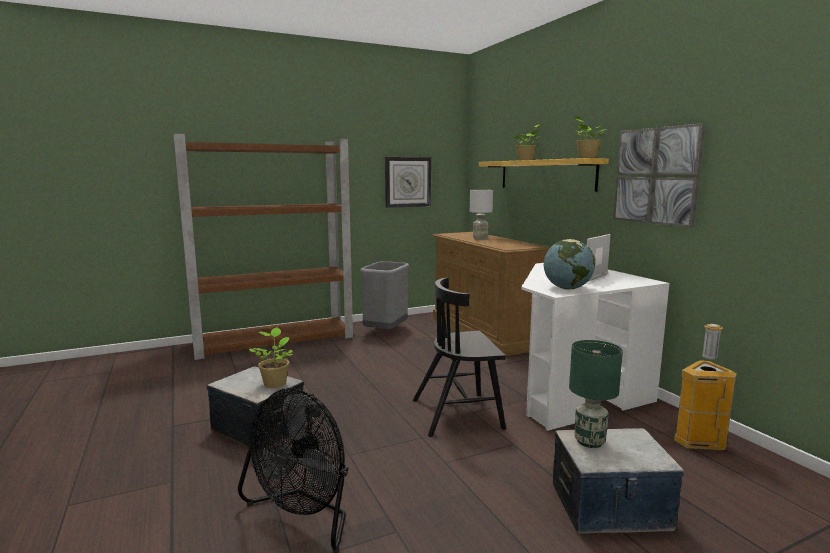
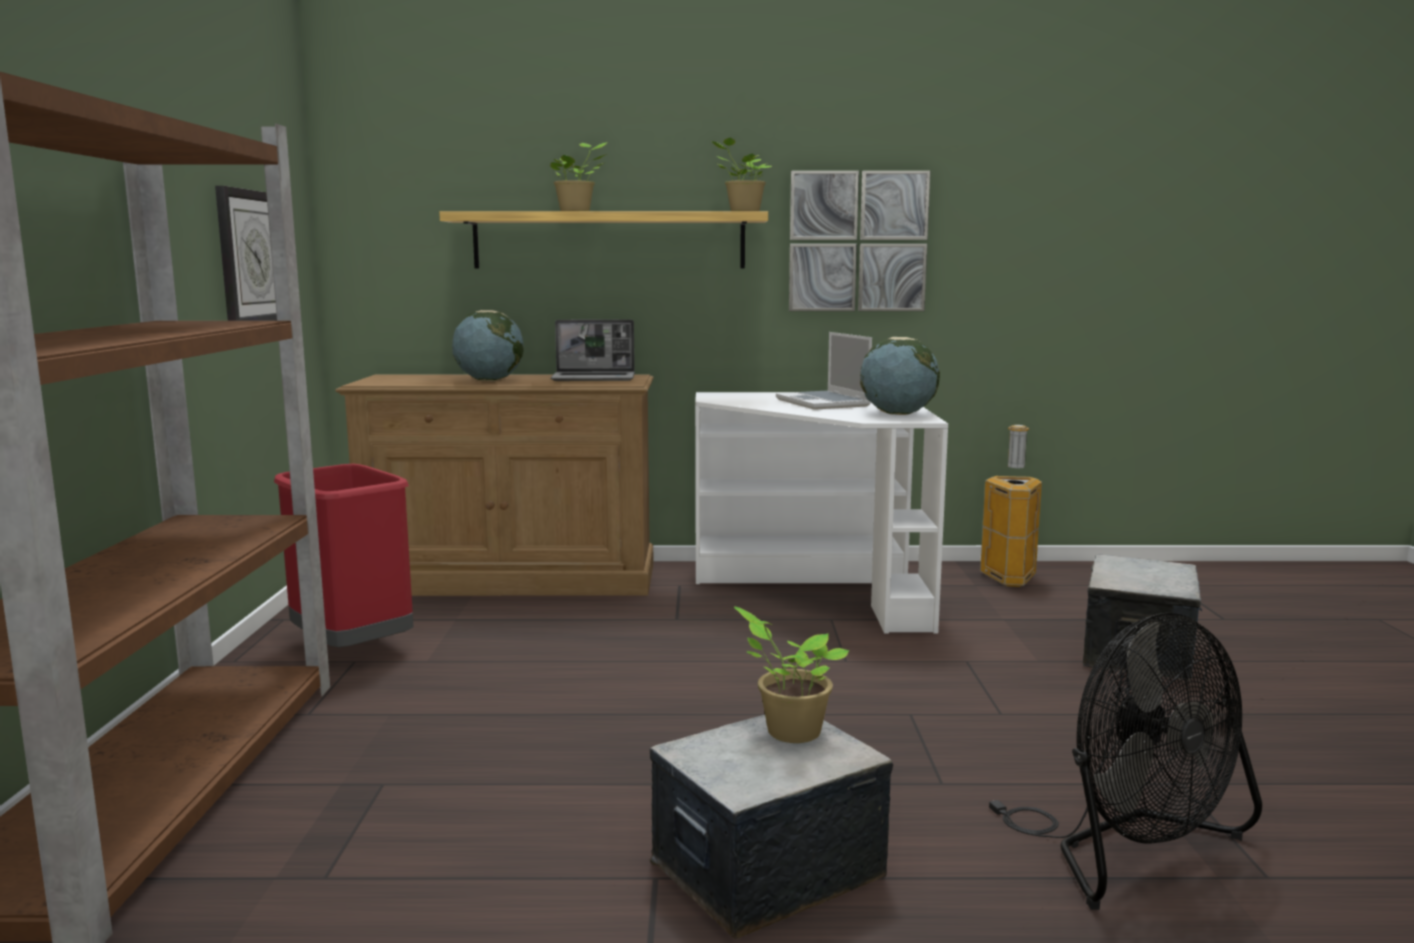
camera: 65 degrees left, 0 degrees up
(385, 331) = (351, 649): grey trash can -> red trash can
(462, 413) = (843, 668): black chair -> none
(480, 239) = (489, 380): grey table lamp -> globe
(515, 244) = (595, 378): none -> laptop
(589, 442) = (1128, 580): green table lamp -> none

